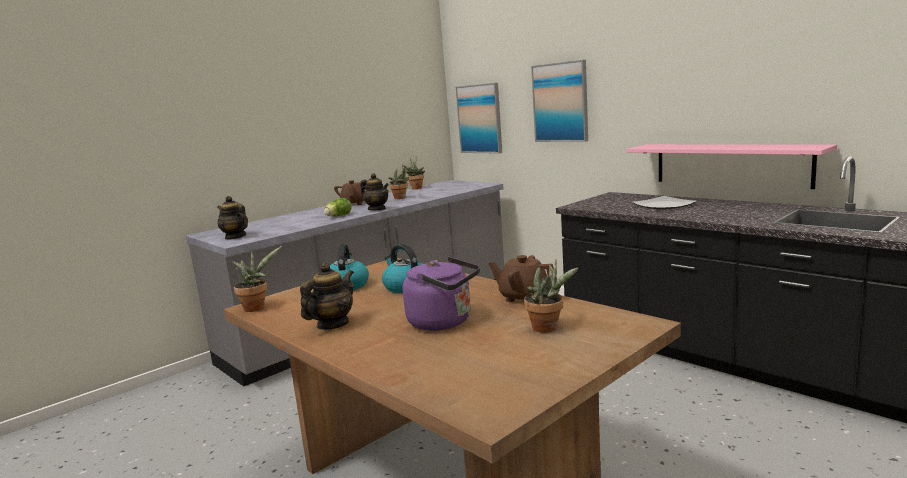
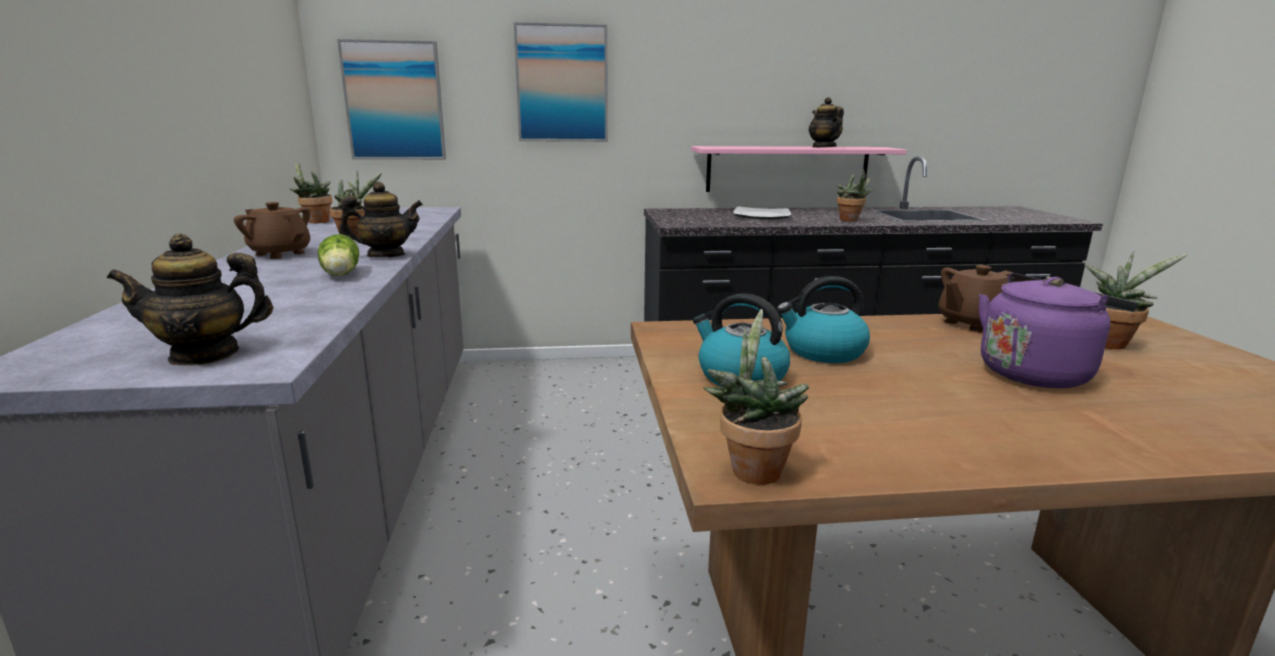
camera: 55 degrees left, 5 degrees up
(332, 325) = (971, 432): teapot -> teapot (823, 147)
(720, 217) = (851, 220): none -> potted plant

